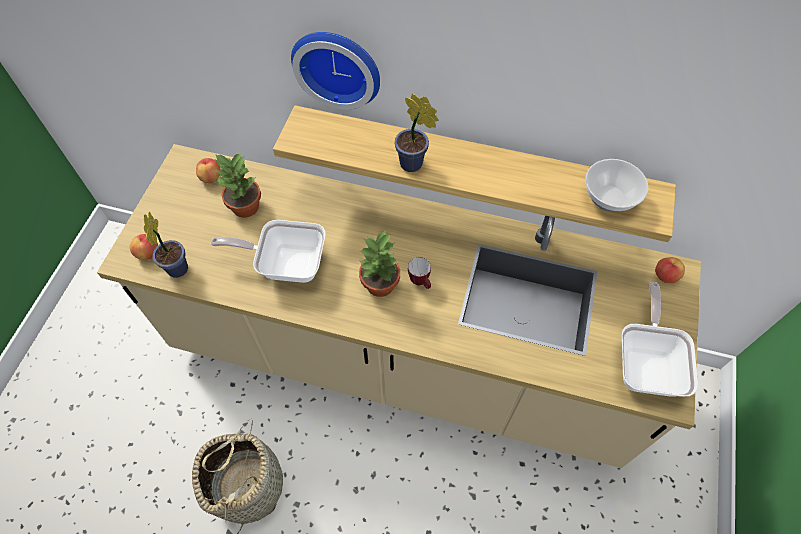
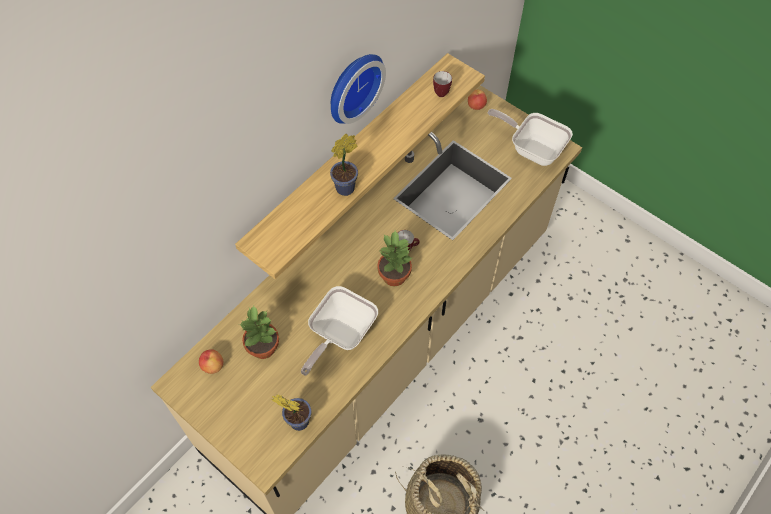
camera: 65 degrees left, 0 degrees up
(148, 253) = (268, 442): apple -> none
(338, 65) = (260, 180): wall clock -> wall clock (352, 85)
(609, 199) = (440, 91): bowl -> mug

